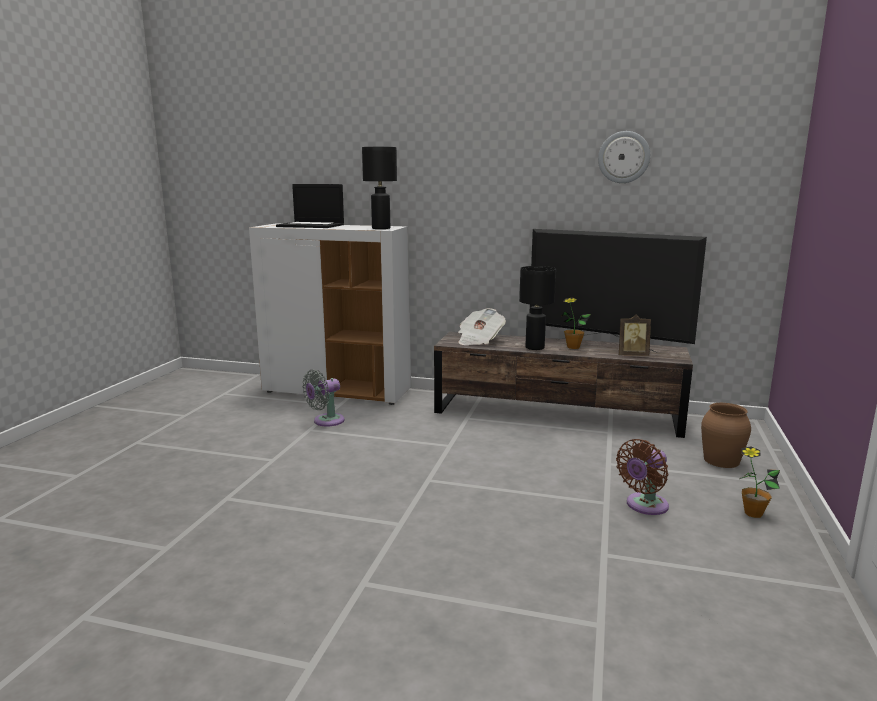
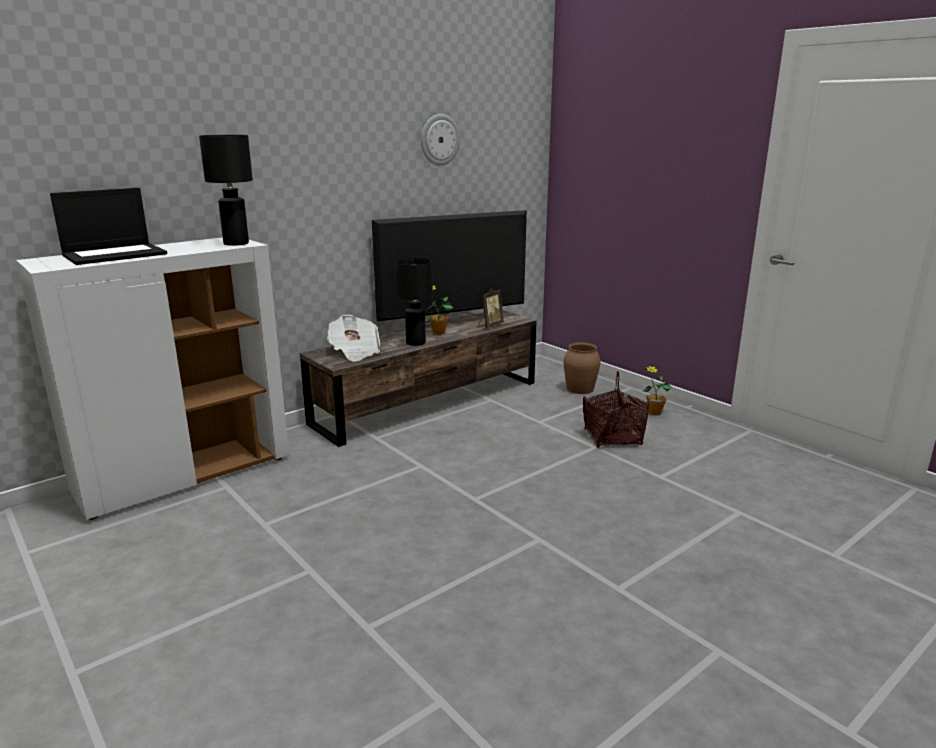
camera: 55 degrees left, 5 degrees up
(326, 421) = (259, 508): grey fan -> none
(644, 506) = (612, 437): brown fan -> basket

